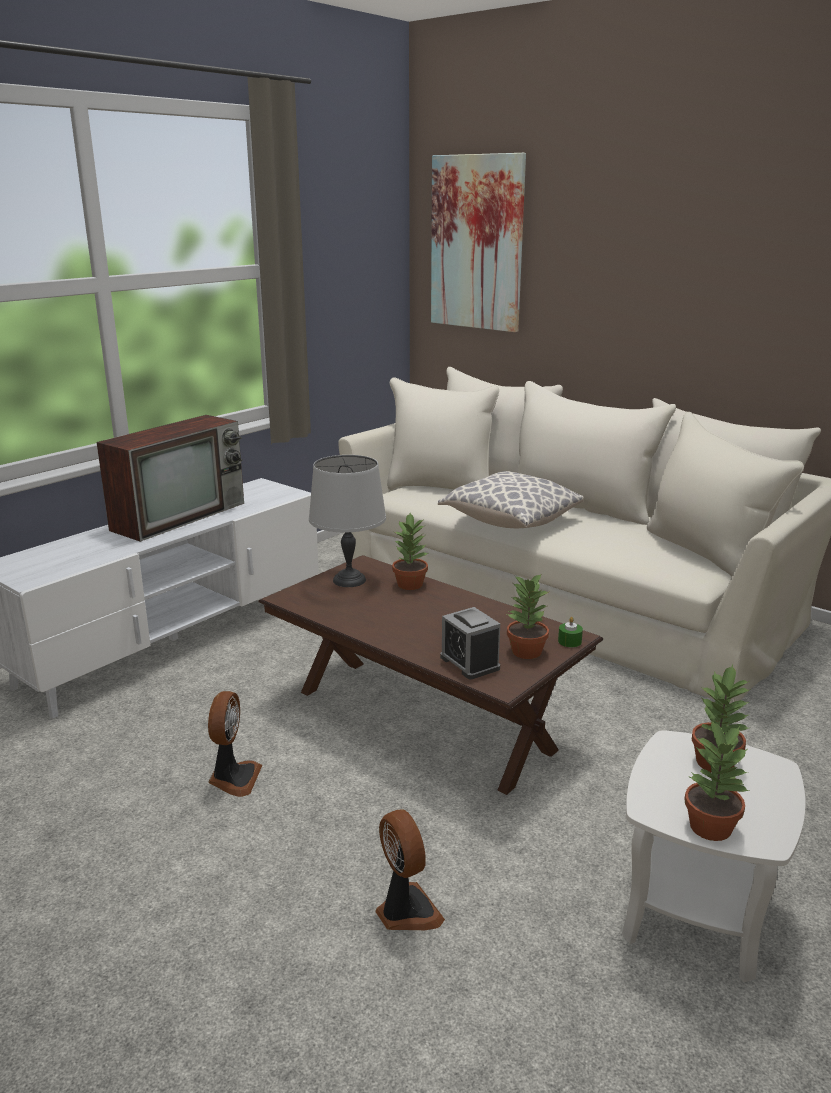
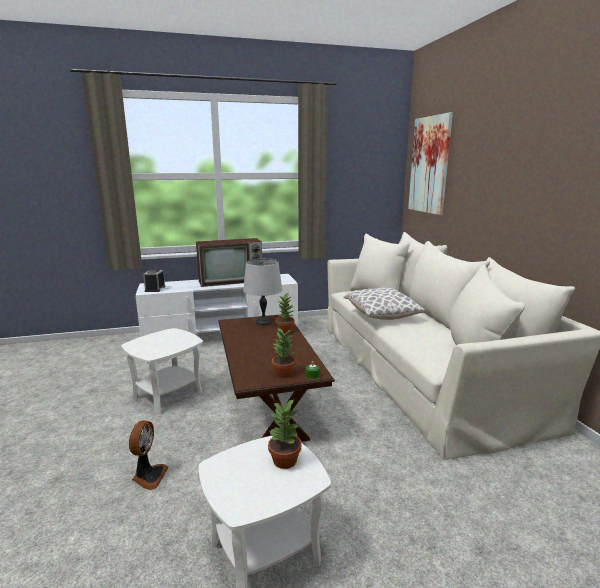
camera: 35 degrees right, 5 degrees down
(233, 778) = (168, 395): fan -> white side table
(469, 663) = (250, 369): alarm clock -> alarm clock (155, 289)
(710, 826) = (225, 488): potted plant -> none

